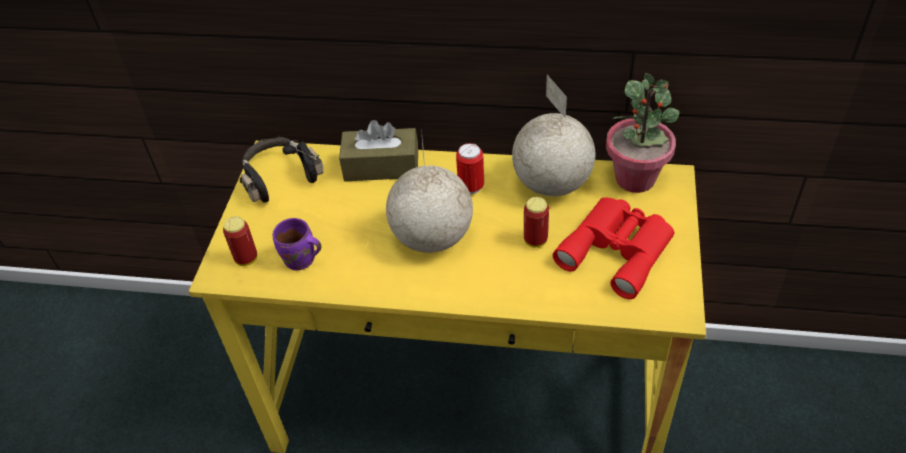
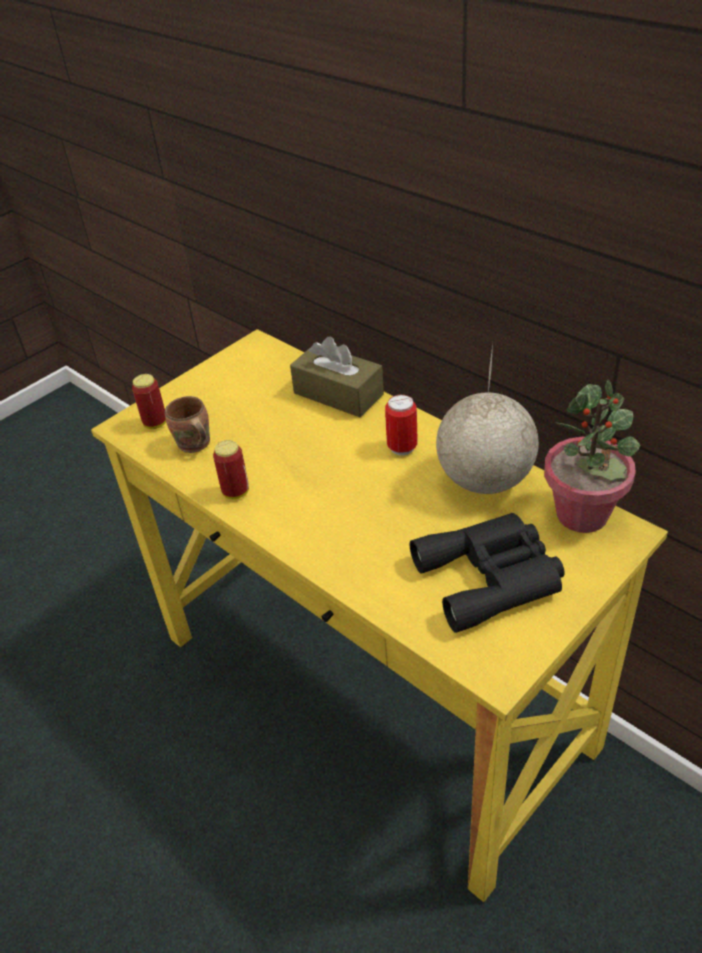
camera: 35 degrees right, 5 degrees down
(280, 178) = (245, 368): black headphones -> none
(301, 261) = (193, 446): purple mug -> brown mug
(431, 239) = (319, 478): globe -> none
(535, 240) = (415, 526): can -> can (236, 492)
(618, 249) = (492, 577): red binoculars -> black binoculars

